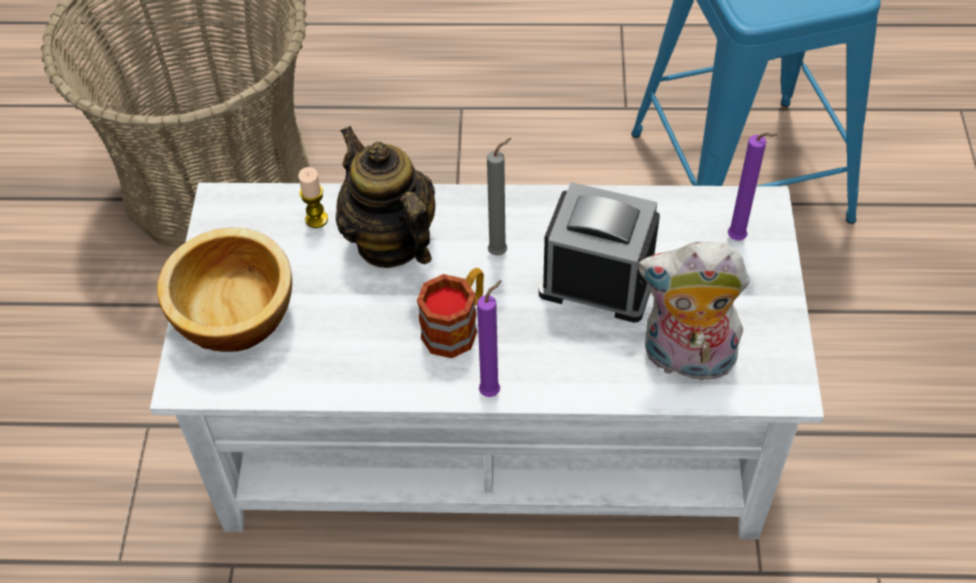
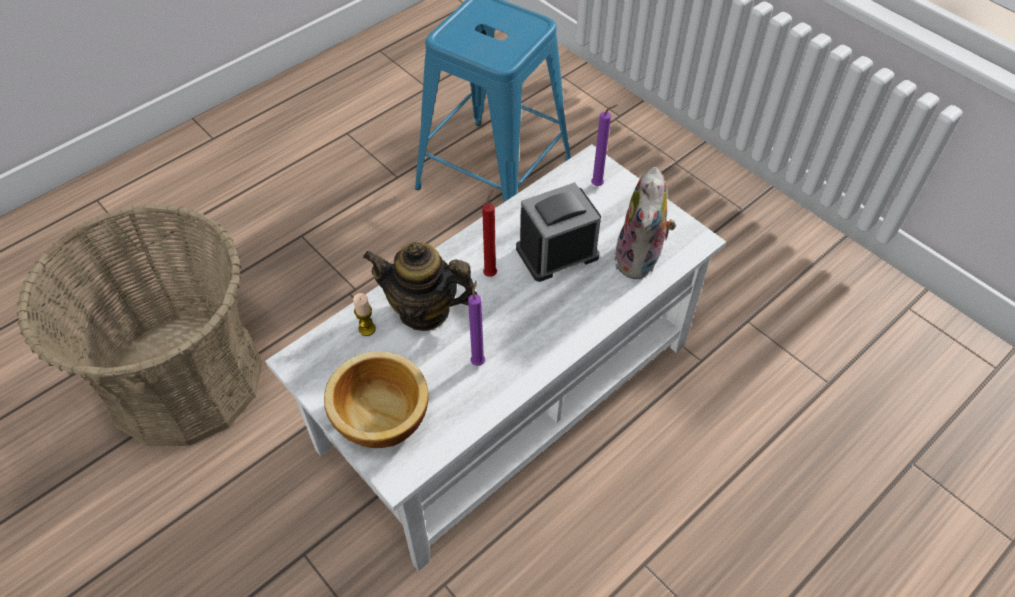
camera: 45 degrees left, 0 degrees up
(457, 326) = (513, 327): mug -> none
(492, 391) = (569, 346): purple candle -> purple candle (478, 360)
(500, 252) = (491, 273): grey candle -> red candle
(685, 360) = (640, 260): plush toy -> plush toy turned 45 degrees counterclockwise

